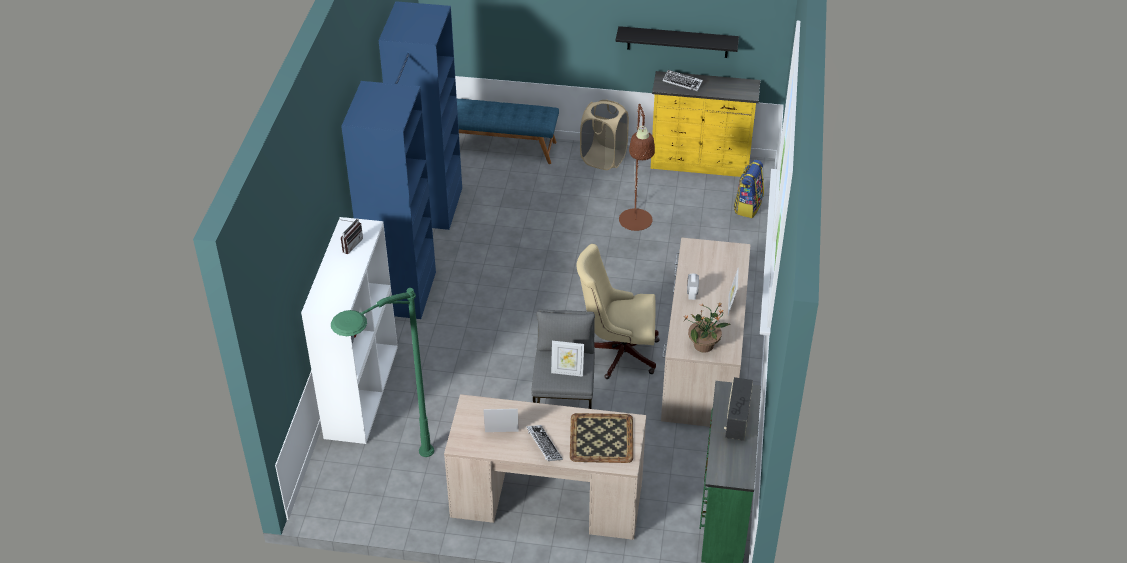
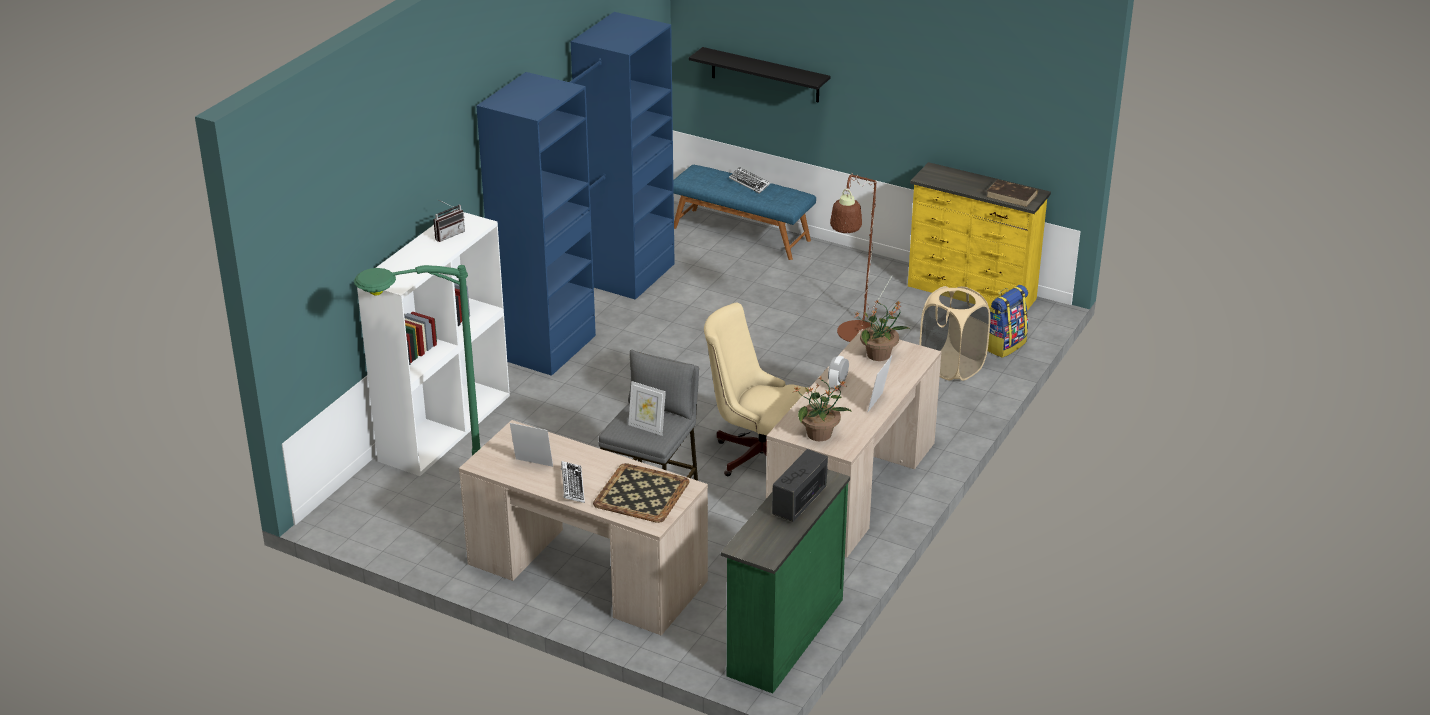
camera: 20 degrees right, 10 degrees down
(603, 158) = (857, 266): beige laundry basket -> beige laundry basket (951, 367)
(677, 42) = (955, 127): black shelf -> black shelf (765, 75)
(682, 82) = (952, 178): keyboard -> keyboard (749, 183)
(707, 259) = (879, 354): none -> potted plant
(735, 90) = (1012, 195): none -> brown book

